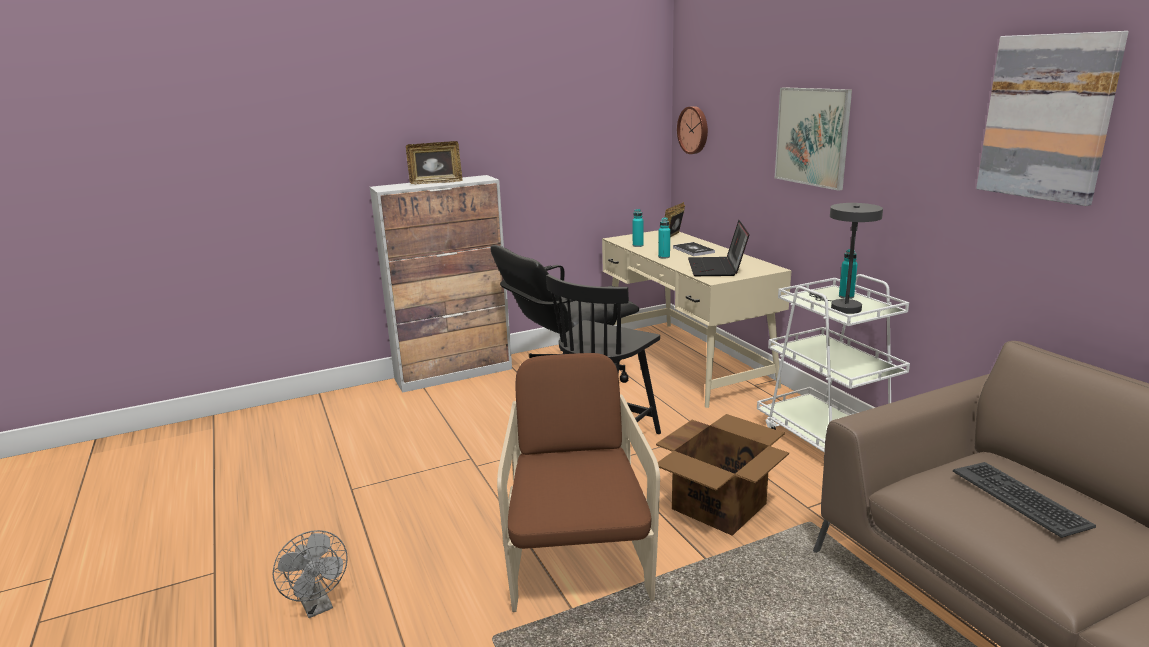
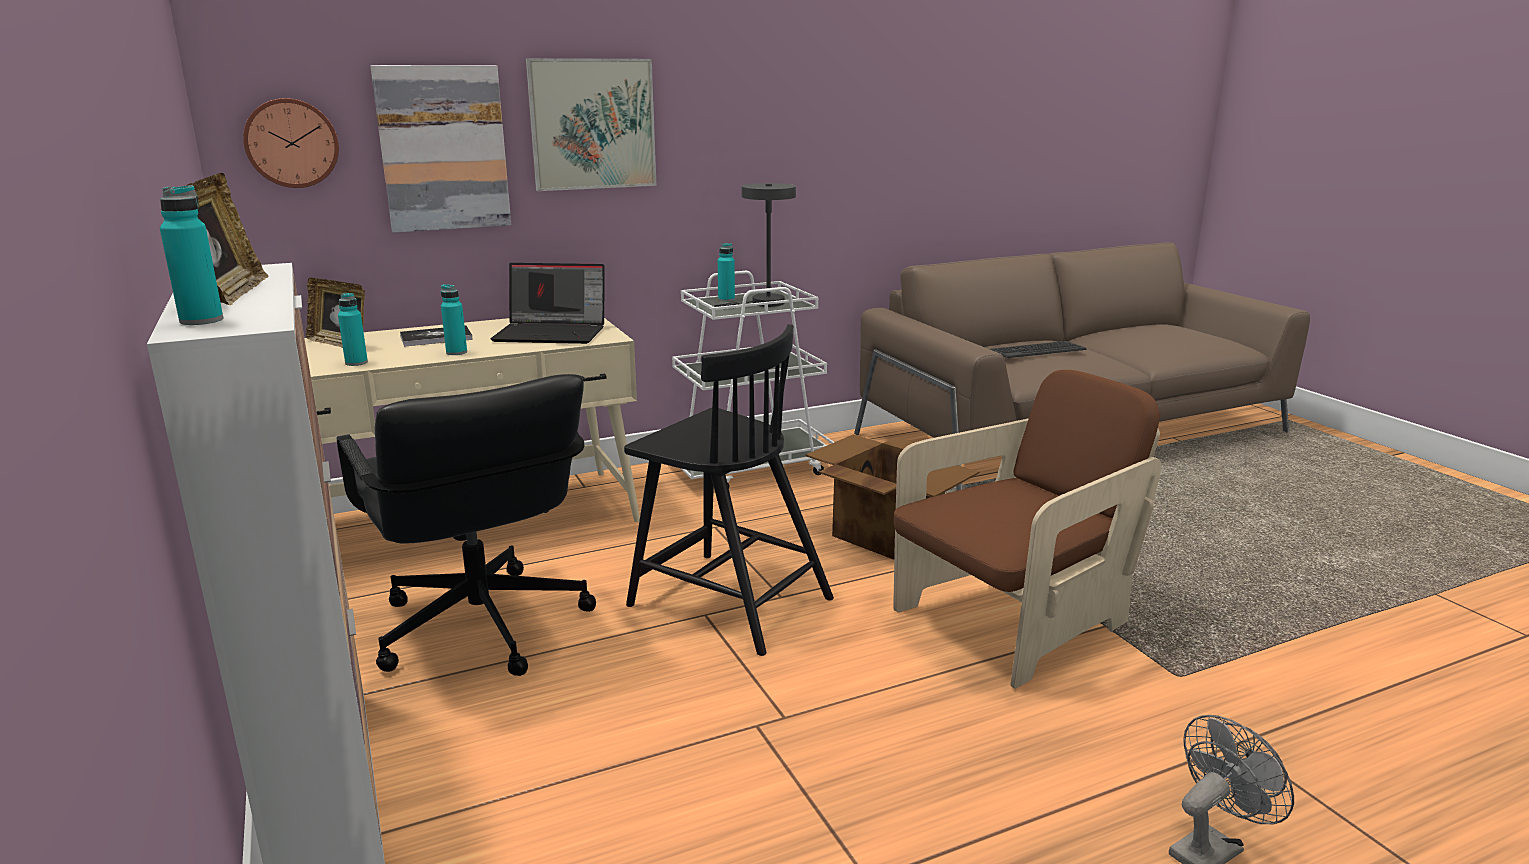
camera: 90 degrees left, 0 degrees up
(395, 185) = (201, 320): none -> turquoise bottle
(578, 559) = (1013, 622): brown armchair -> brown armchair turned 150 degrees clockwise
(1047, 117) = (863, 79): picture -> picture (443, 148)

